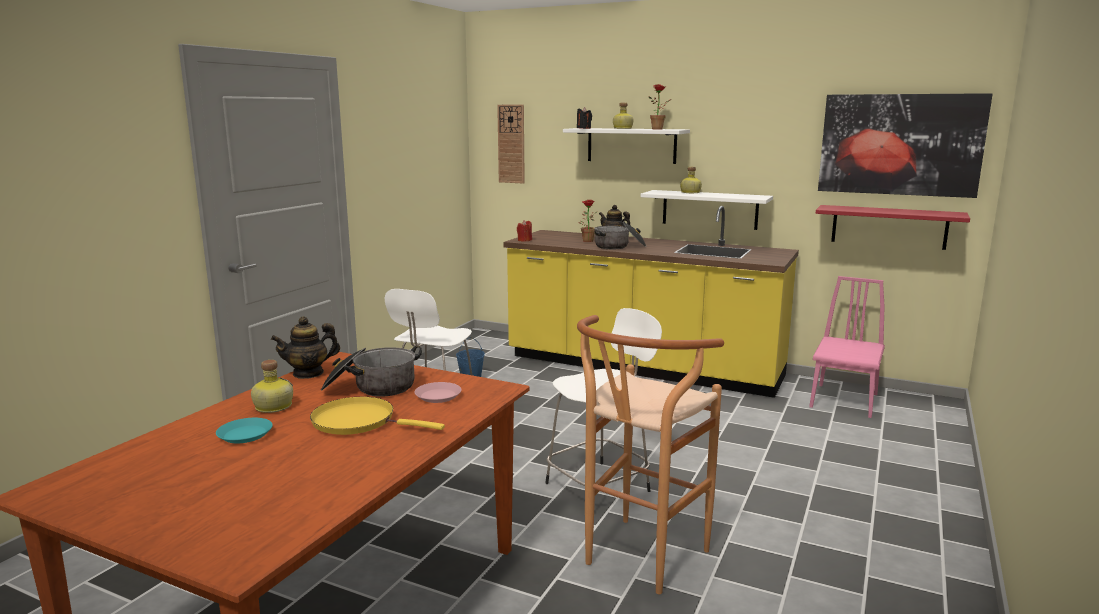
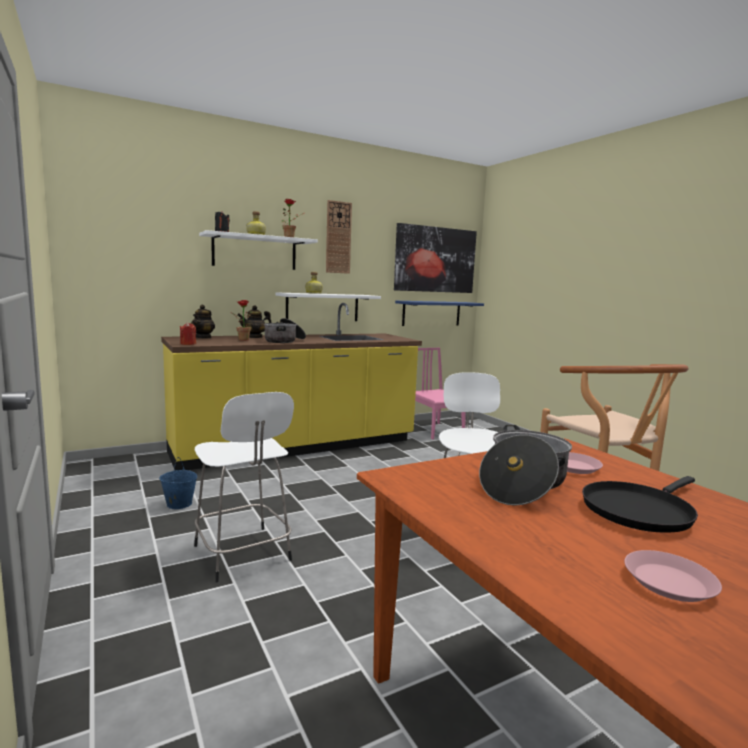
camera: 55 degrees left, 5 degrees down
(245, 434) = (669, 582): turquoise plate -> pink plate
(272, 407) = (555, 545): bottle -> none
(308, 373) = (430, 501): teapot -> teapot (203, 337)
(359, 421) = (639, 510): yellow frying pan -> black frying pan
(511, 144) = (116, 244): wall clock -> wall clock (338, 237)
(889, 227) = (431, 313): red shelf -> blue shelf

